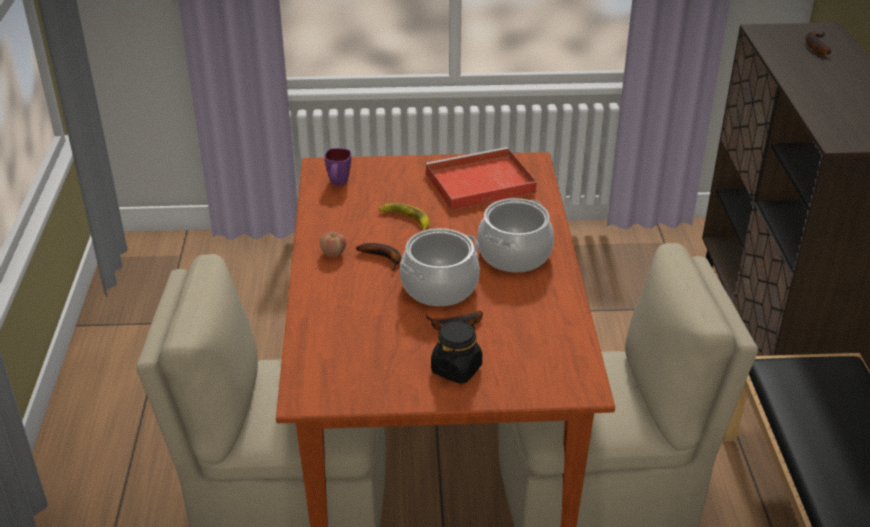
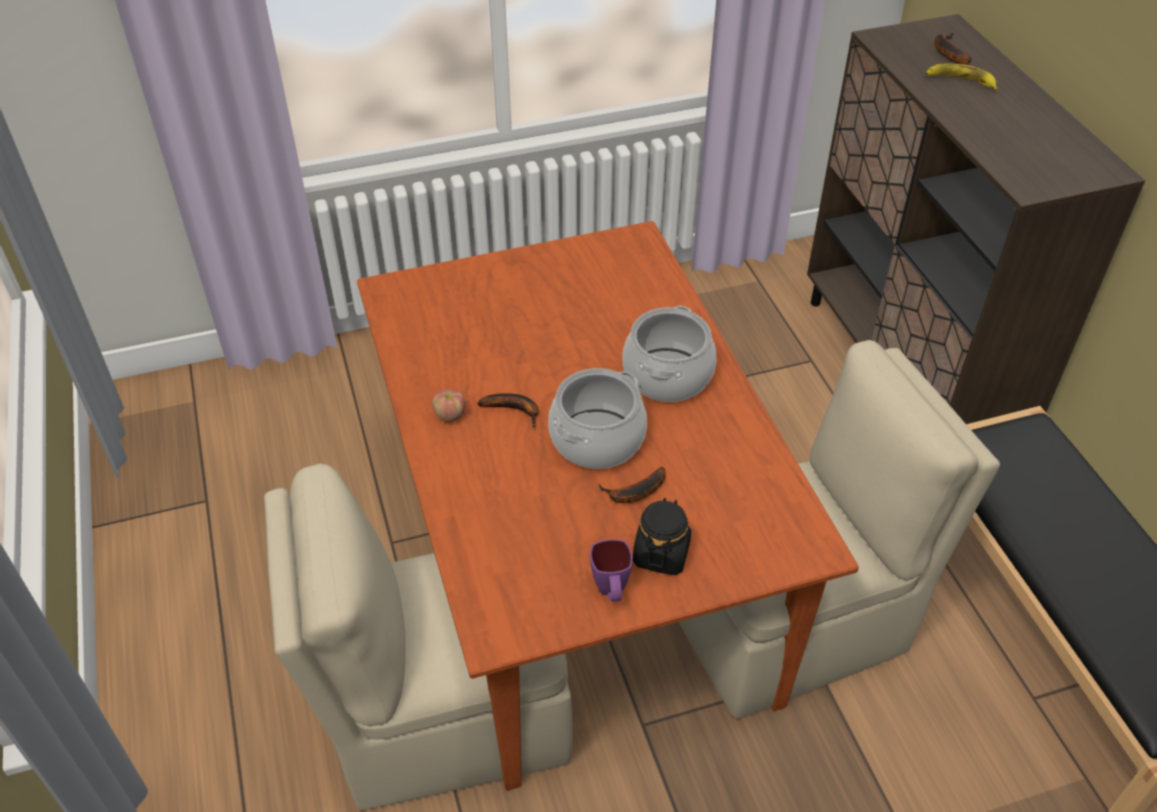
camera: 15 degrees left, 10 degrees up
(338, 184) = (417, 311): purple mug -> purple mug (611, 592)
(406, 219) = (520, 348): banana -> banana (960, 81)
(478, 183) = (587, 281): red tray -> none

